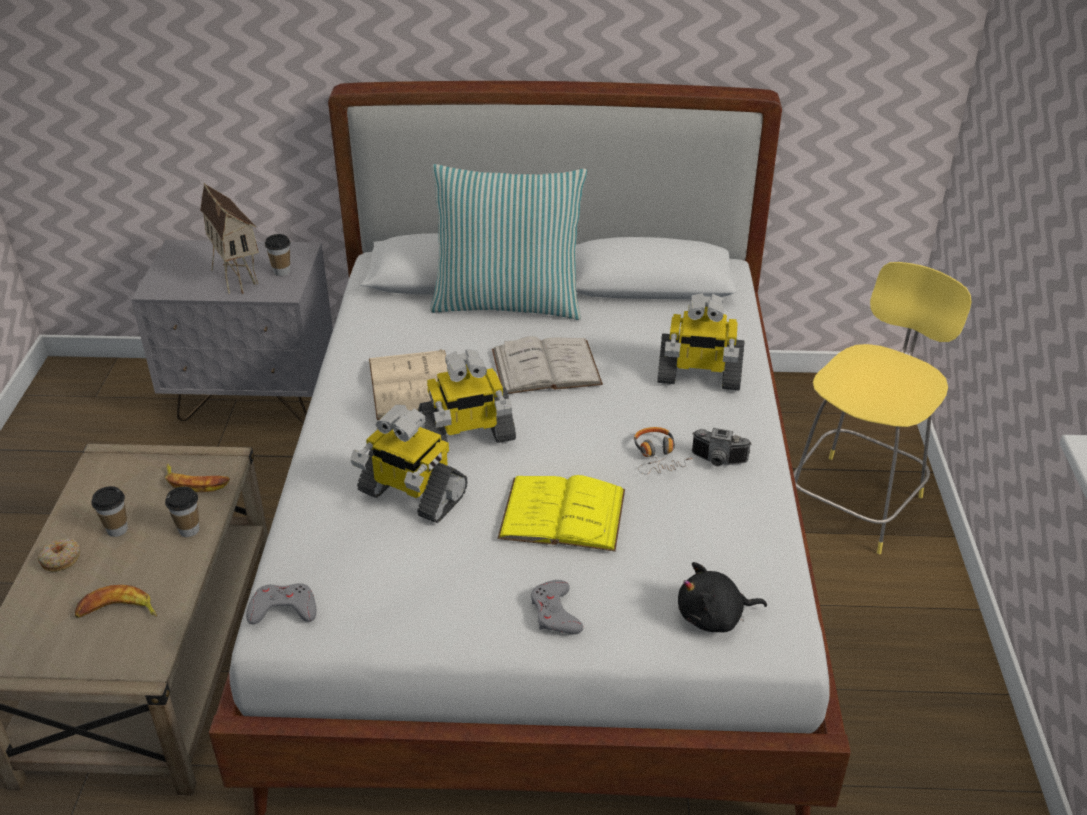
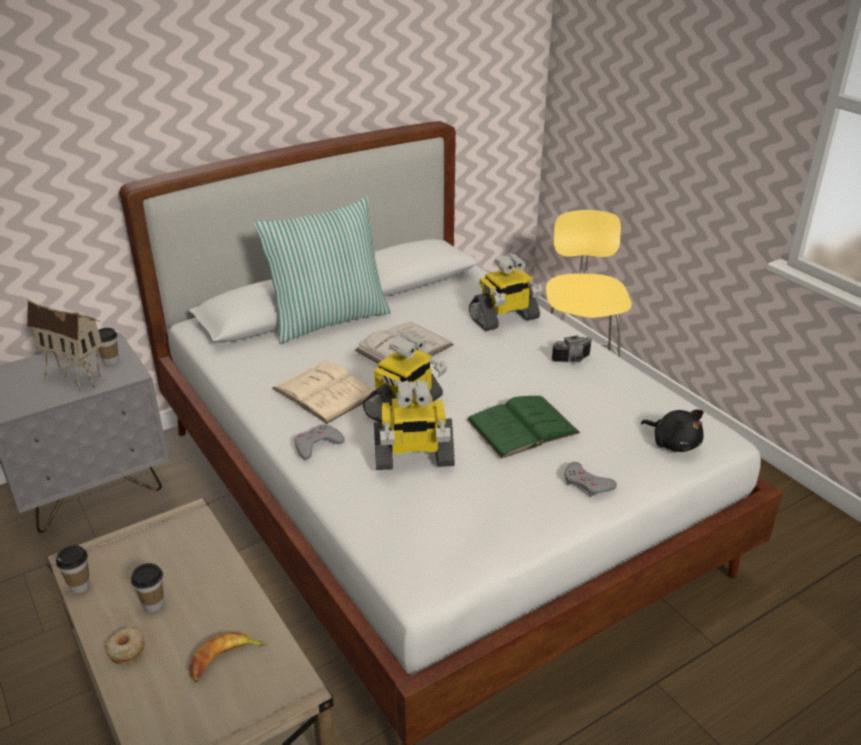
camera: 35 degrees left, 5 degrees down
(189, 530) = (218, 575): cup -> cup (80, 586)
(196, 482) = (184, 541): banana -> none
(283, 609) = (411, 569): grey game controller -> grey game controller (317, 445)
(562, 514) = (522, 426): yellow book -> green book
(658, 457) = (537, 371): headphones -> none
(714, 617) = (673, 443): black plush toy -> black plush toy turned 90 degrees counterclockwise

